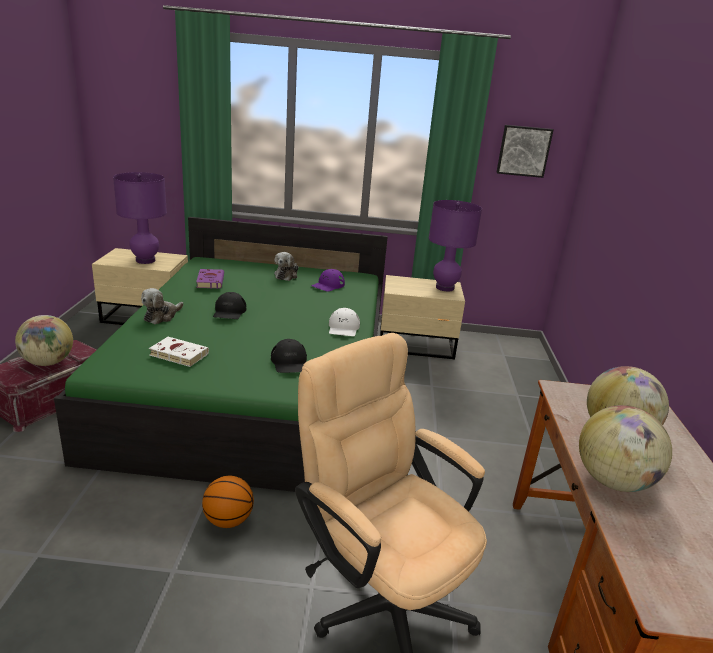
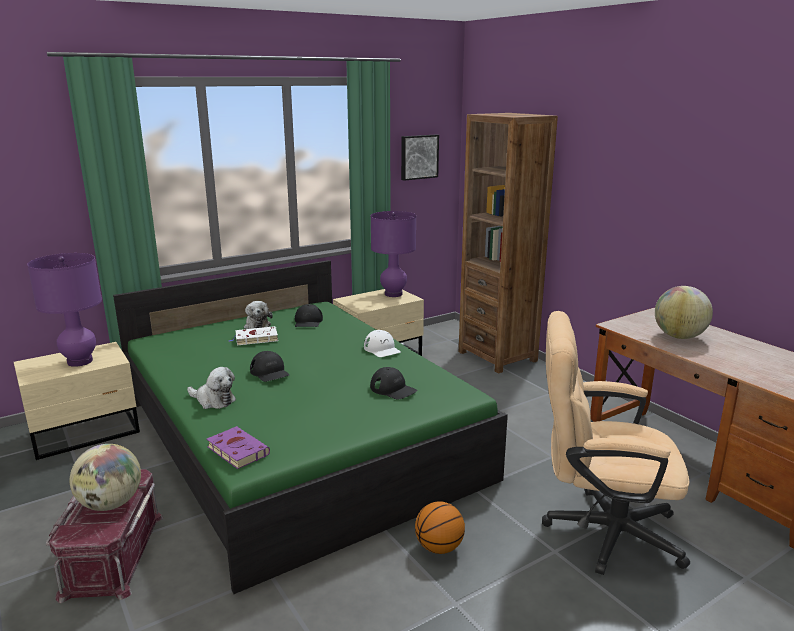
camera: 35 degrees left, 5 degrees down
(161, 316) = (213, 400): plush toy -> plush toy turned 60 degrees counterclockwise
(177, 354) = (294, 422): white book -> white book (255, 339)
(210, 281) = (199, 354): purple book -> purple book (236, 450)
(328, 285) = (308, 322): purple cap -> black cap
(530, 389) = (497, 356): none -> brown bookcase
(613, 481) = (719, 360): globe -> none

